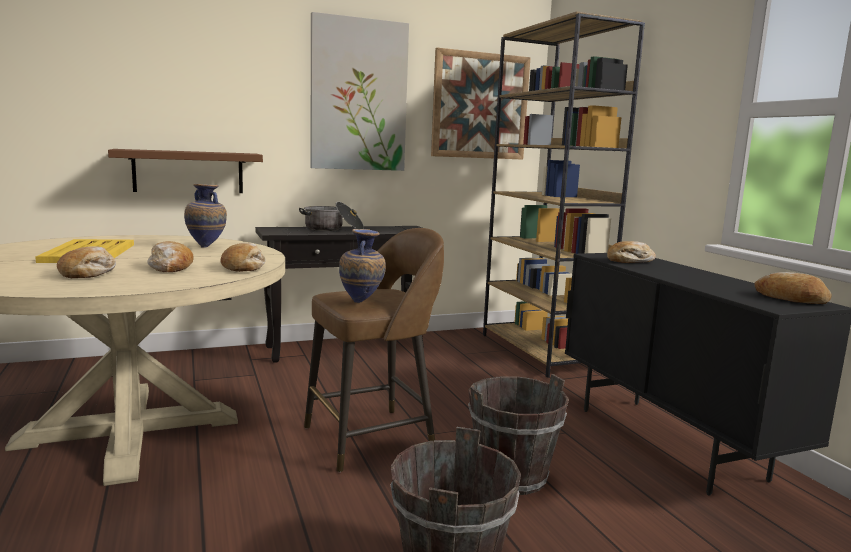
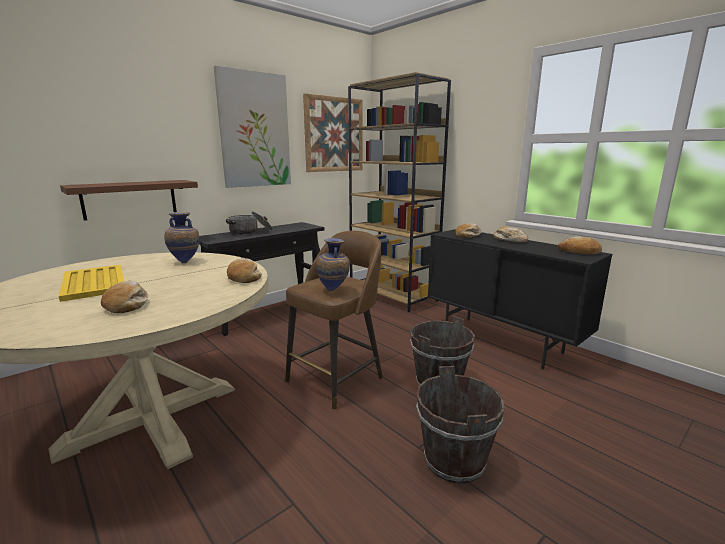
camera: 20 degrees left, 5 degrees up
(171, 267) = (187, 287): bread -> bread (510, 240)

